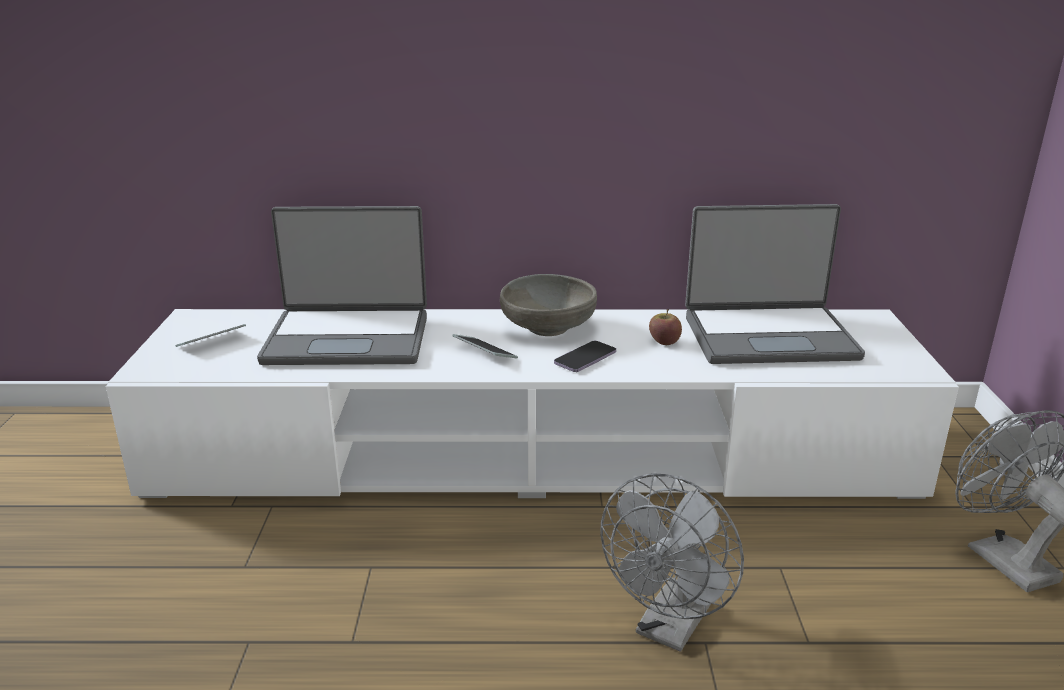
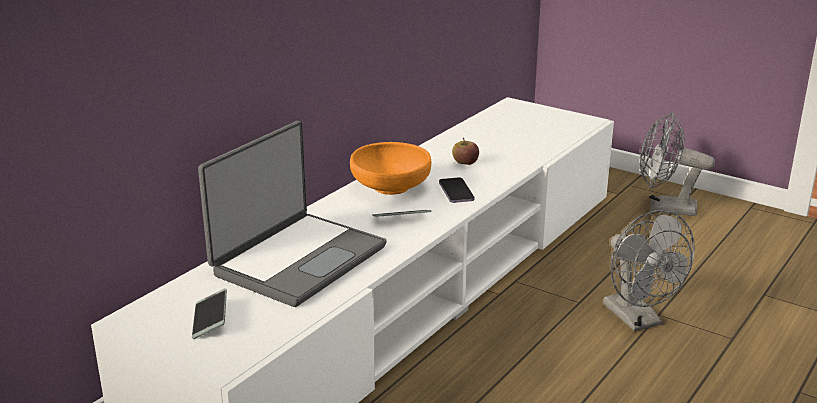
camera: 55 degrees left, 0 degrees up
(548, 327) = (391, 187): grey bowl -> orange bowl
(768, 336) = (498, 135): laptop -> none

